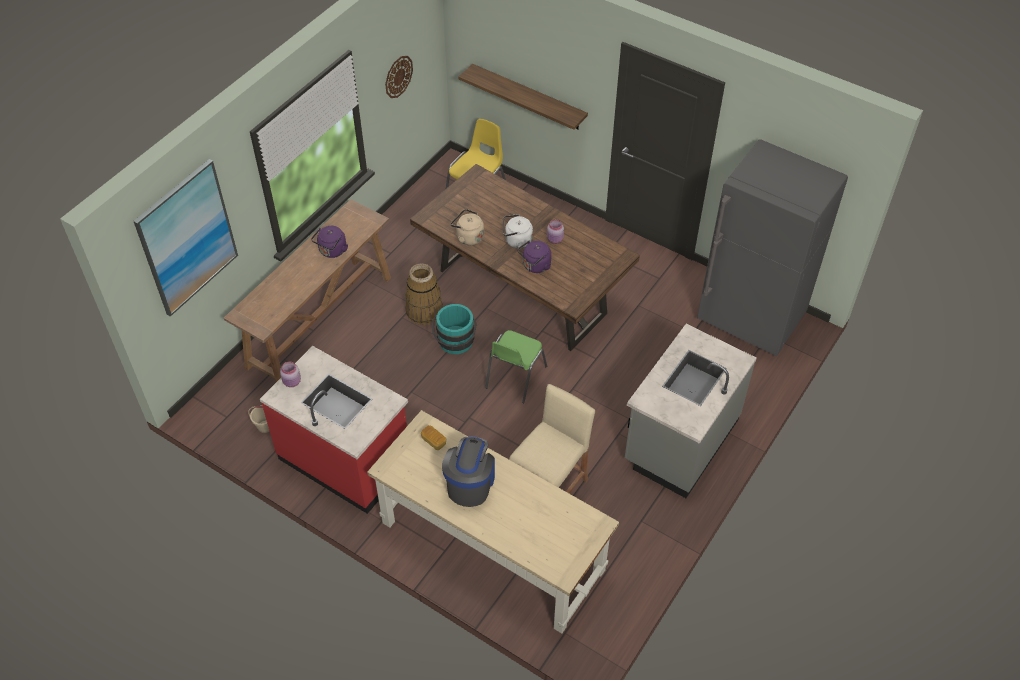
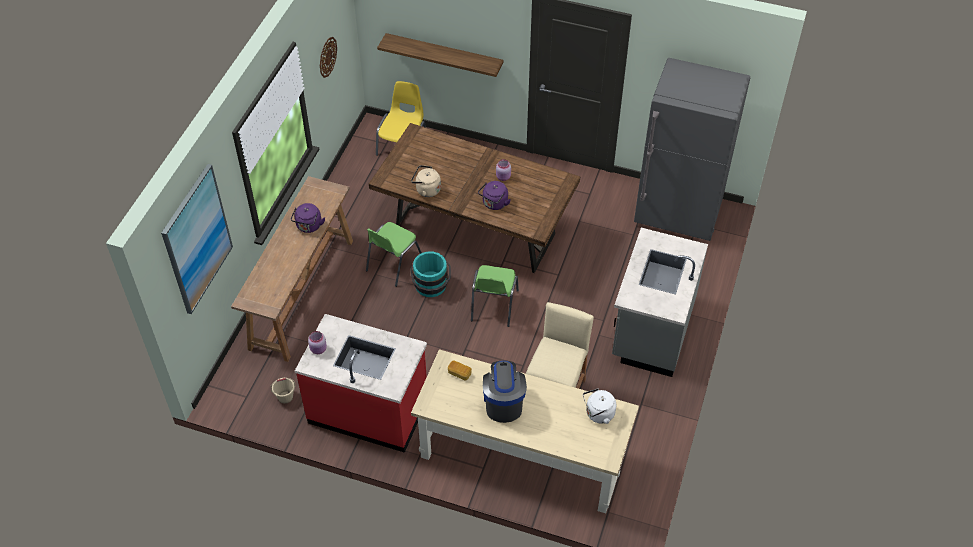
camera: 15 degrees left, 0 degrees up
(424, 311) = (393, 264): basket -> green chair
(516, 241) = (470, 185): white kettle -> white kettle (598, 414)

